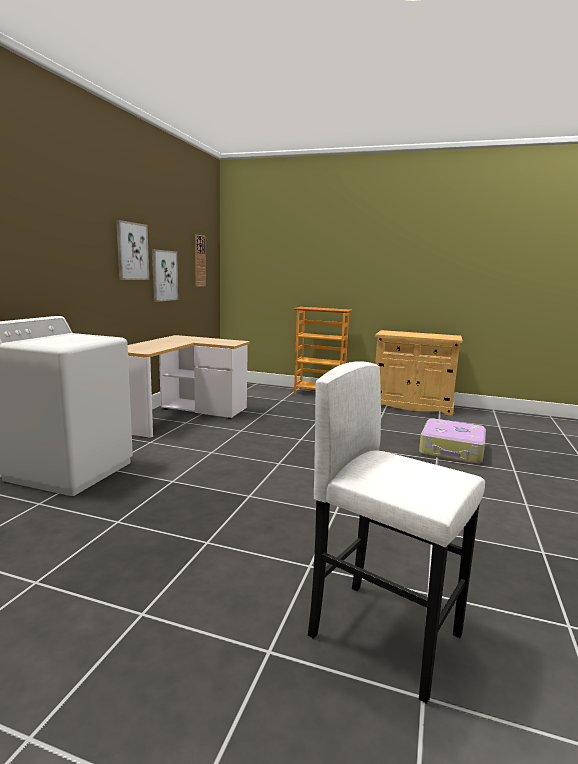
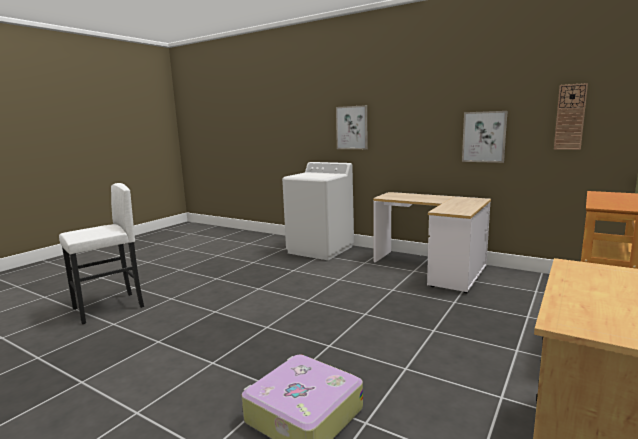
camera: 105 degrees right, 0 degrees up
(132, 251) = (435, 117): picture -> picture (352, 127)

